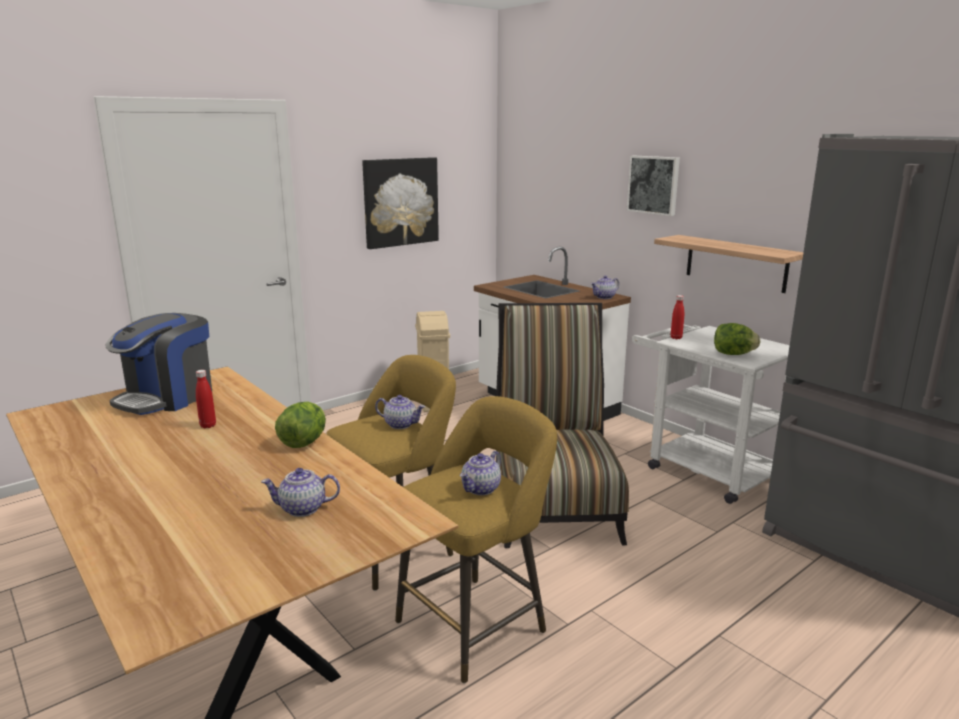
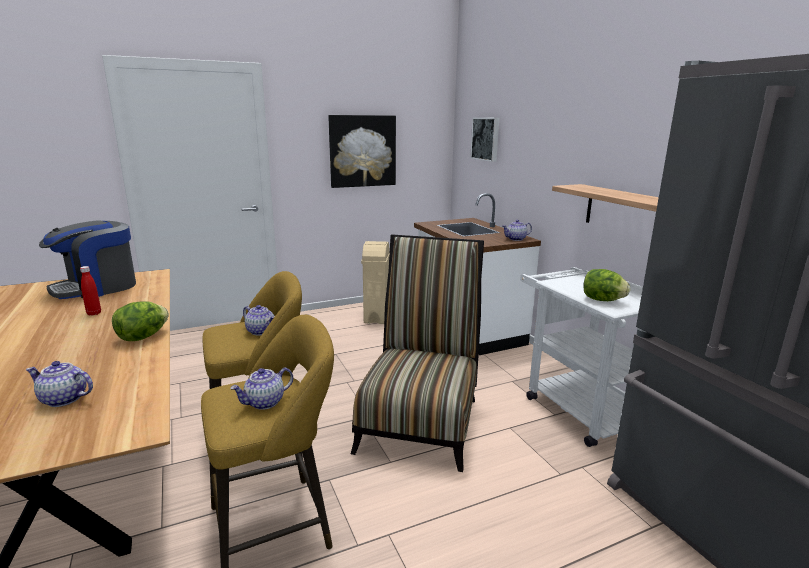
camera: 15 degrees right, 0 degrees up
(654, 185) = (564, 137): picture -> picture (486, 139)
(676, 338) = (556, 279): red bottle -> none

